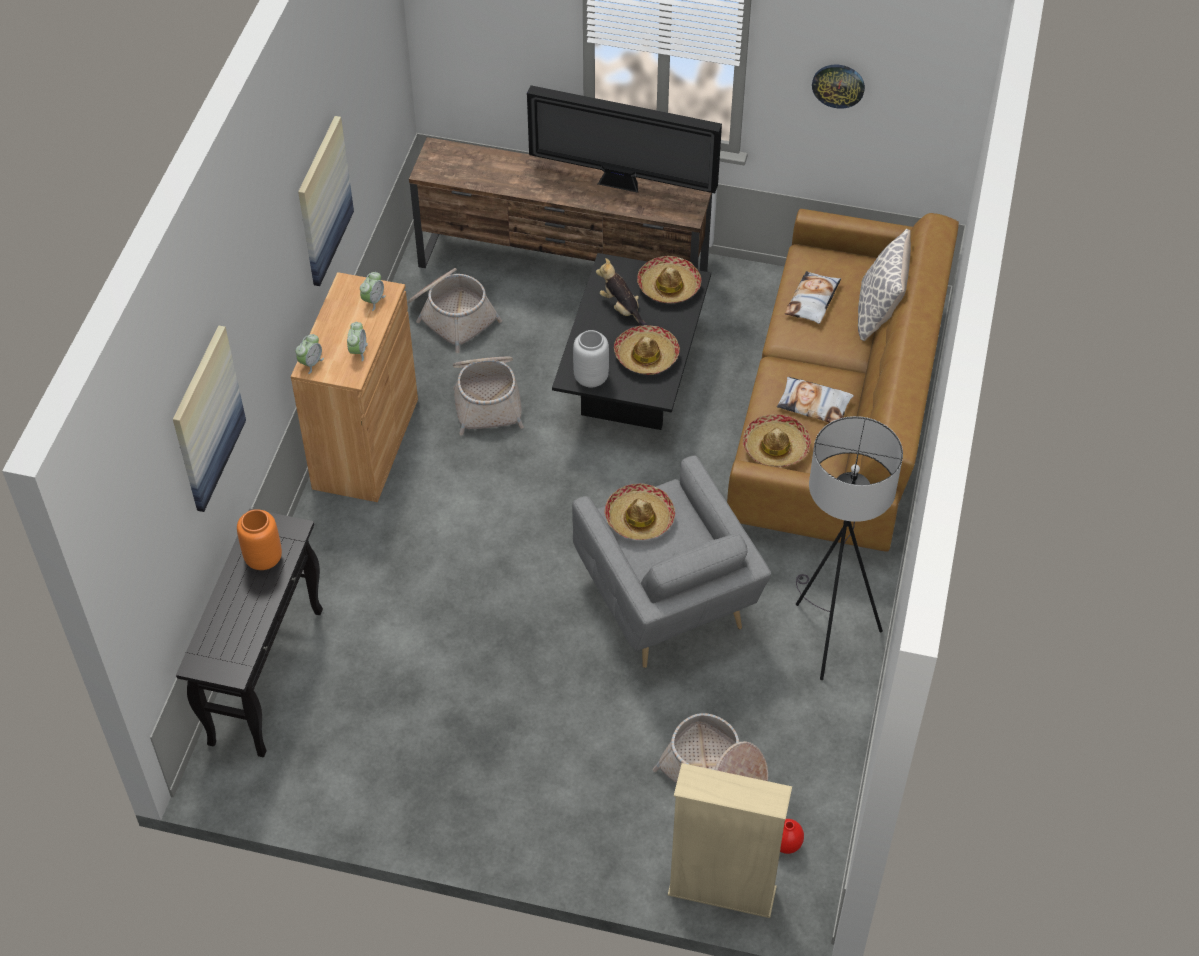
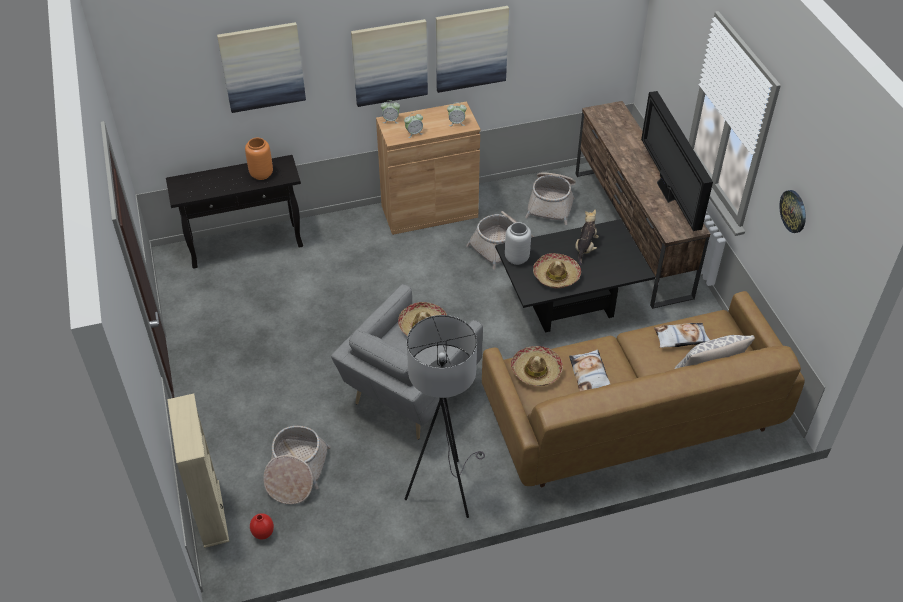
camera: 60 degrees right, 5 degrees down
(281, 291) = (389, 62): none -> picture
(668, 286) = (623, 261): hat -> none

